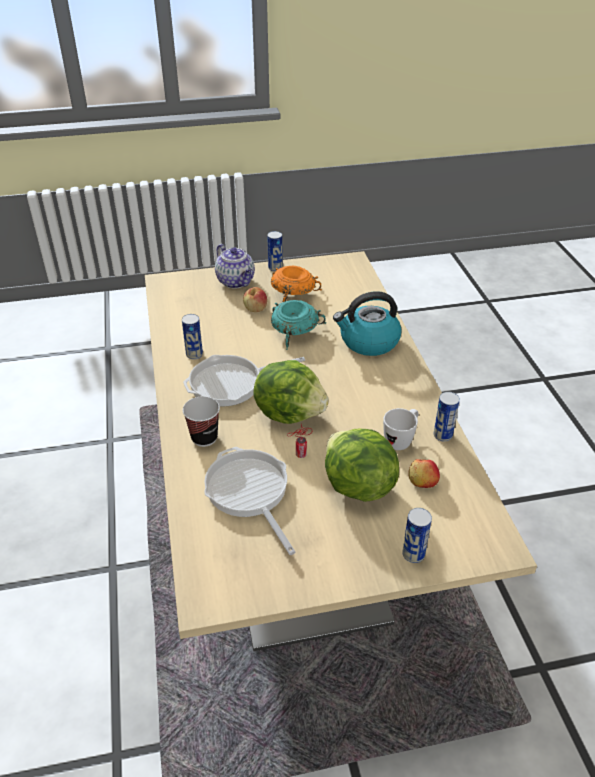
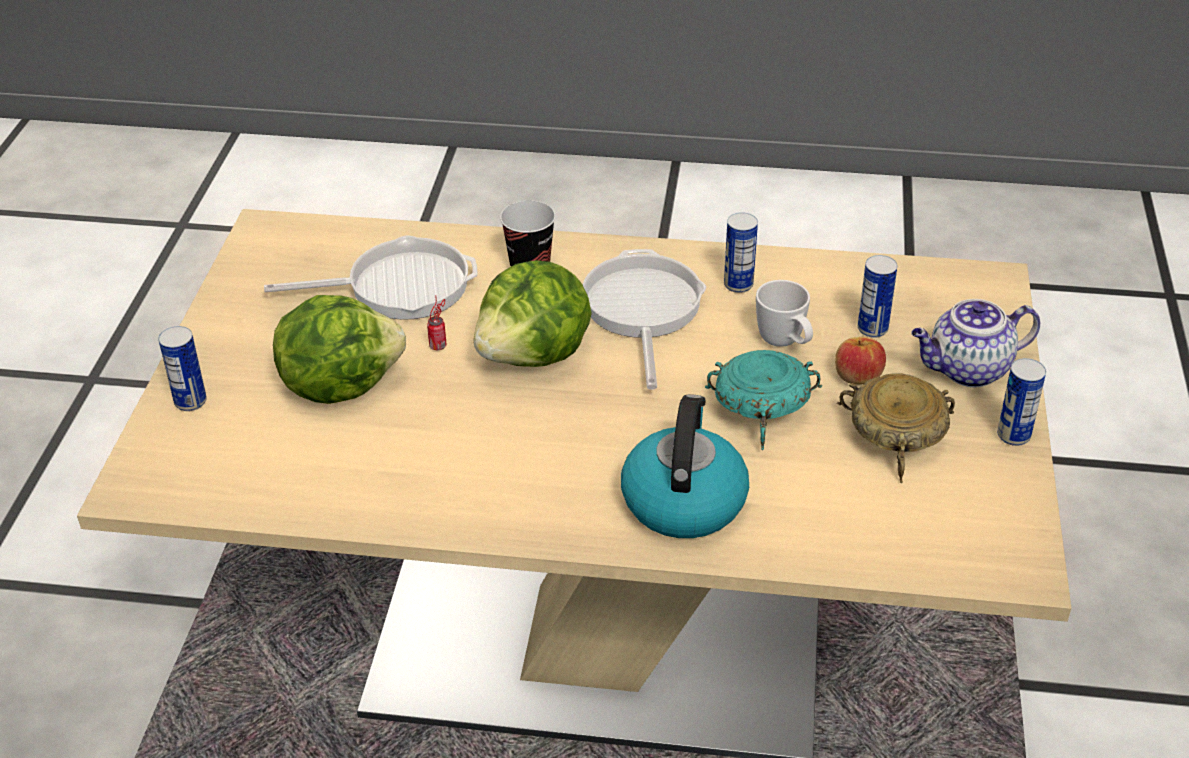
camera: 110 degrees right, 0 degrees up
(292, 294) = (895, 435): orange bowl -> beige bowl
(401, 440) = (398, 458): white mug -> white mug (785, 343)
(422, 482) = (300, 452): apple -> none
(442, 435) = (378, 511): can -> can (872, 329)

